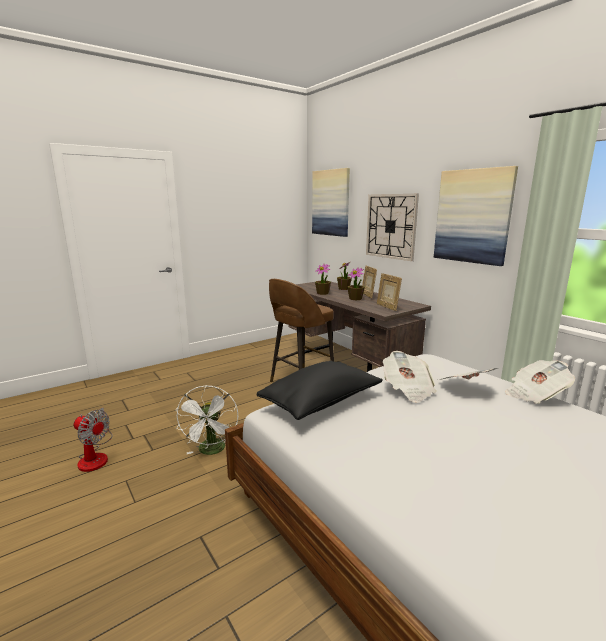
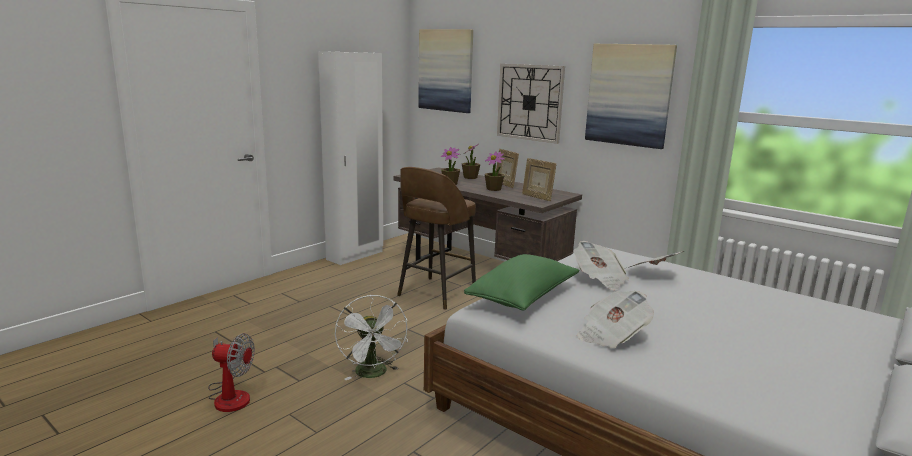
camera: 15 degrees left, 0 degrees up
(257, 346) = (355, 255): none -> white wardrobe
(321, 402) = (523, 298): black pillow -> green pillow
(535, 394) = (714, 275): newspaper -> newspaper (611, 336)

